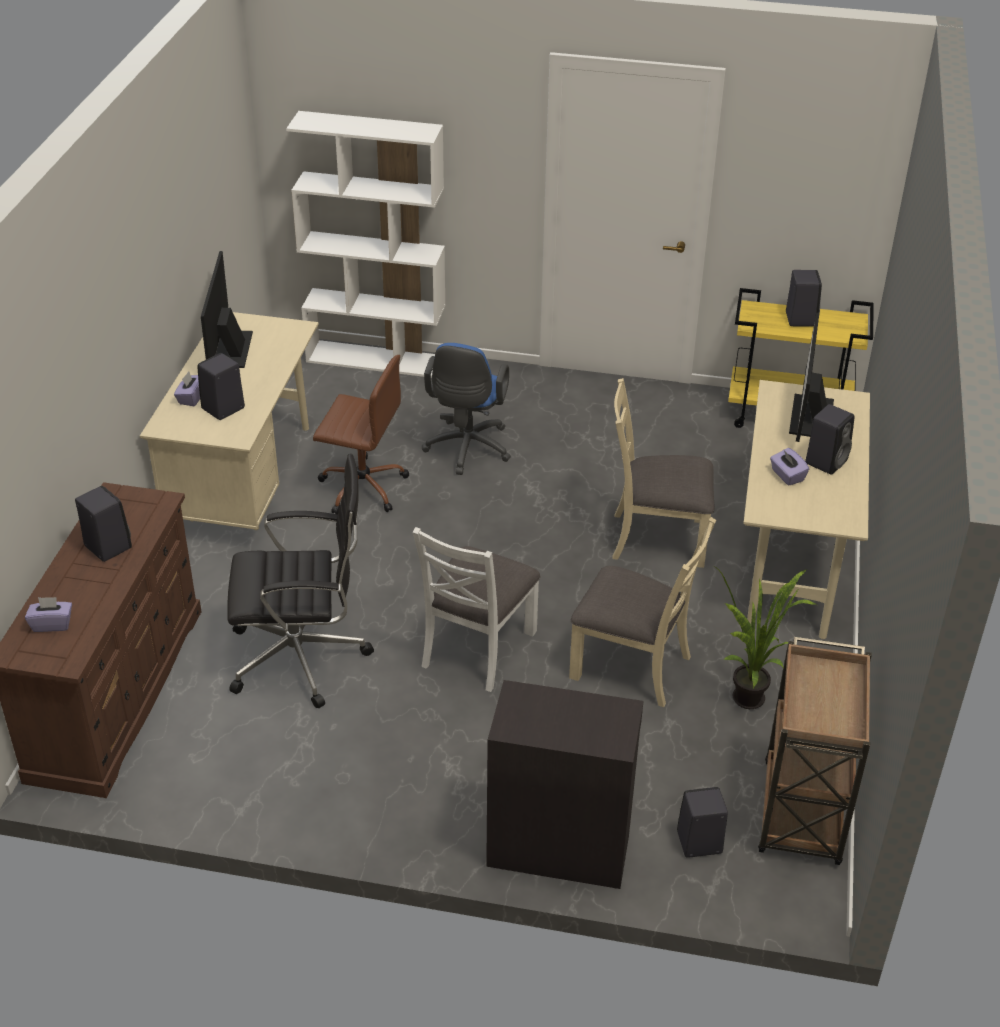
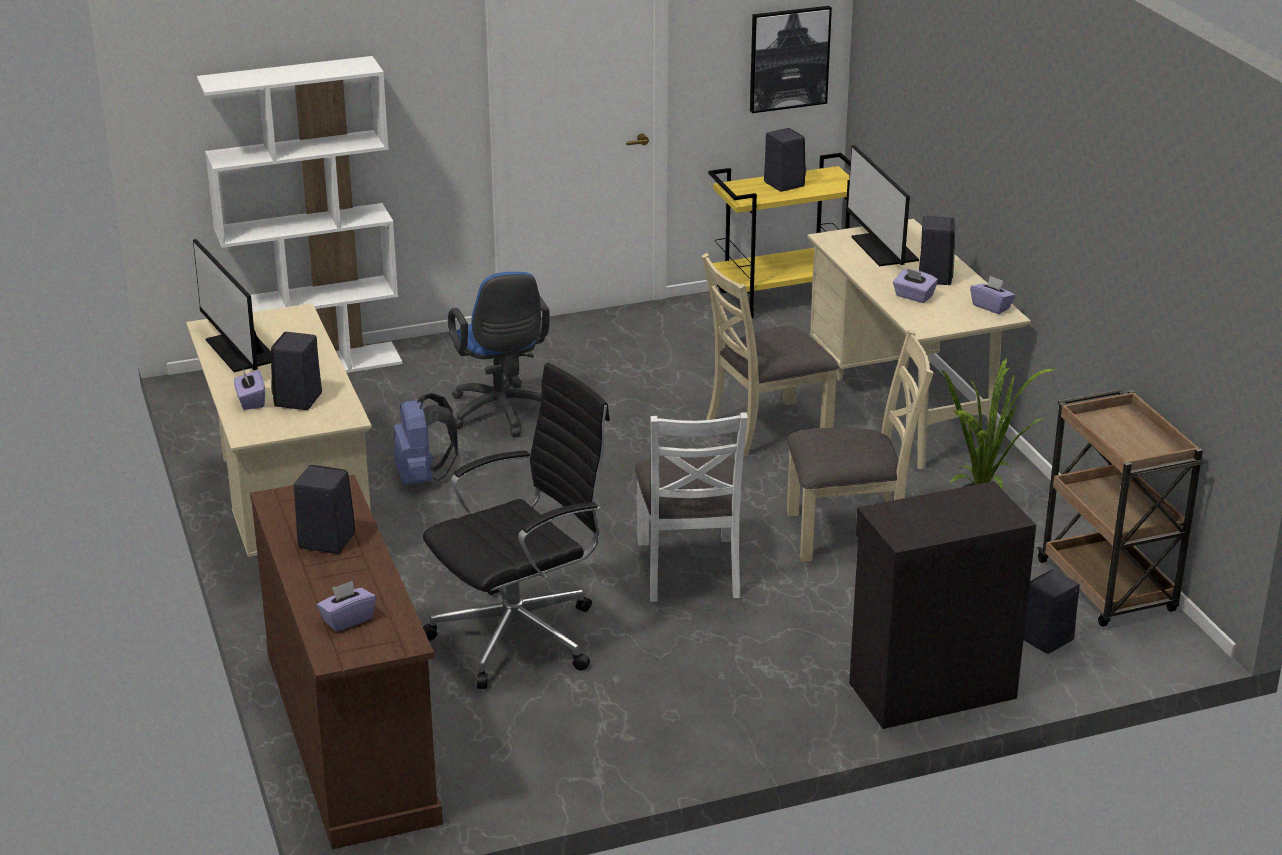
camera: 30 degrees left, 10 degrees down
(361, 487) = (423, 477): brown office chair -> blue backpack
(833, 207) = (789, 58): none -> picture
(846, 511) = (991, 307): none -> purple tissue box

